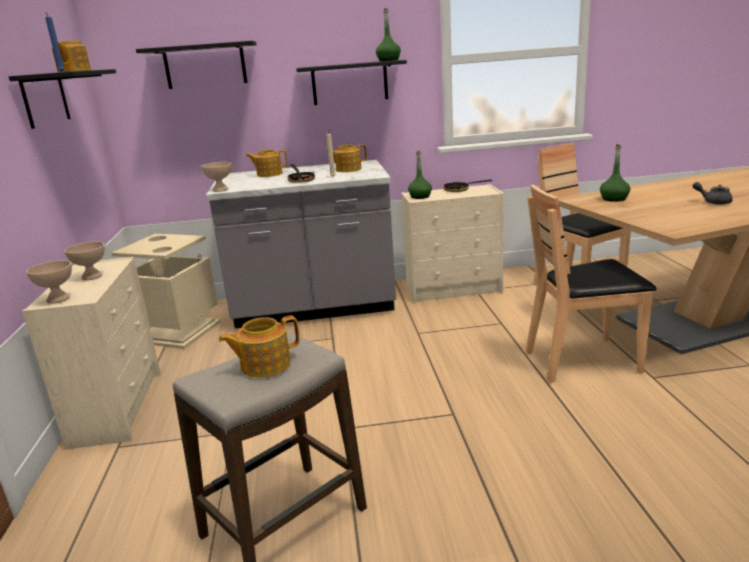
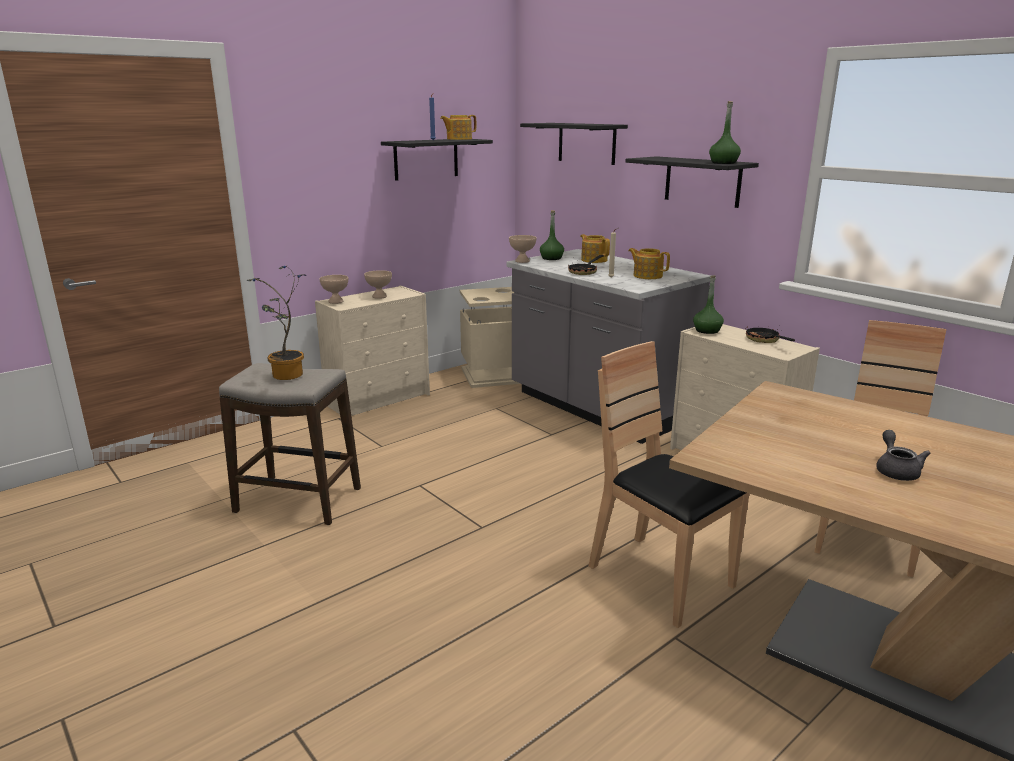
camera: 55 degrees right, 0 degrees up
(264, 365) = (287, 376): teapot -> potted plant
(614, 199) = (812, 410): green bottle -> green bottle (551, 258)

